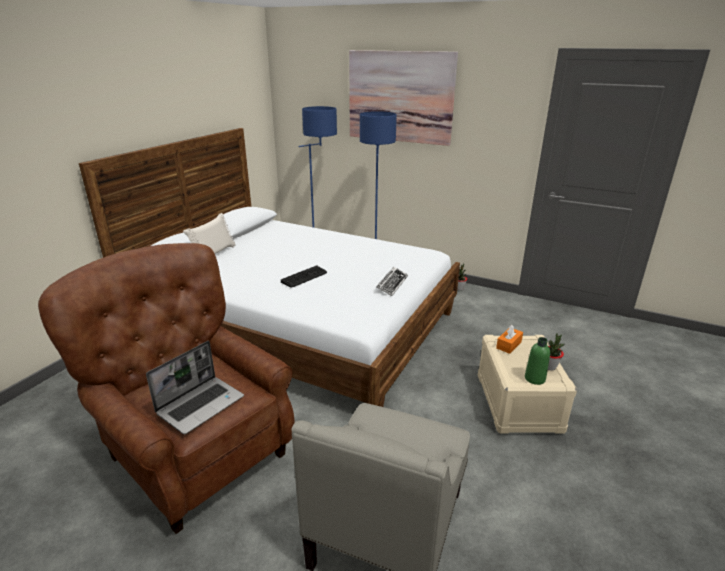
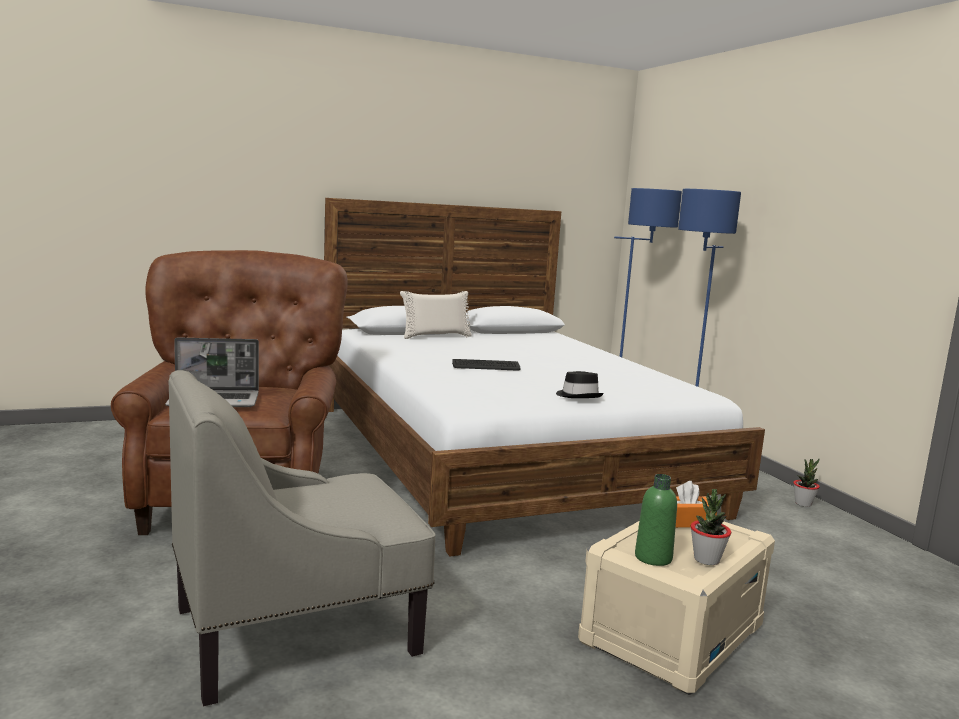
camera: 40 degrees right, 15 degrees down
(392, 284) = (578, 396): keyboard -> black hat
(400, 97) = (765, 174): picture -> none

